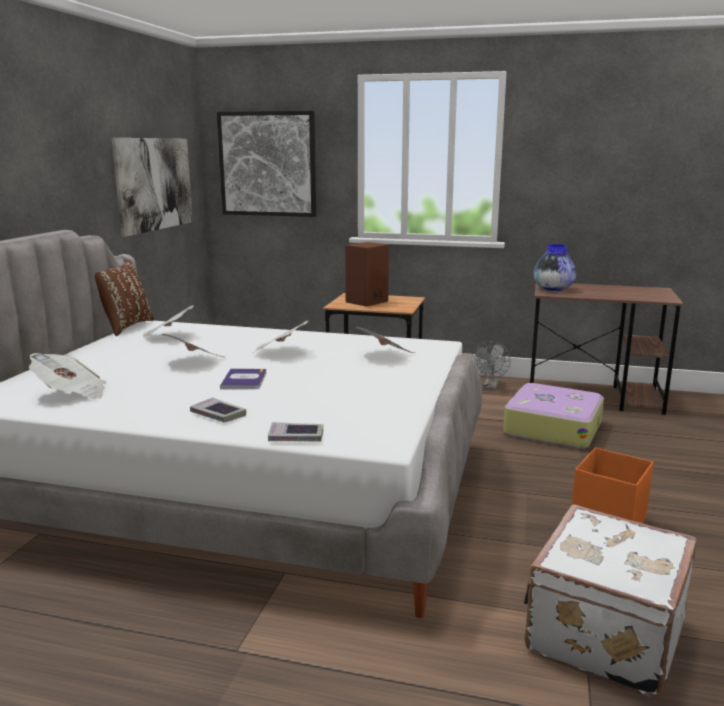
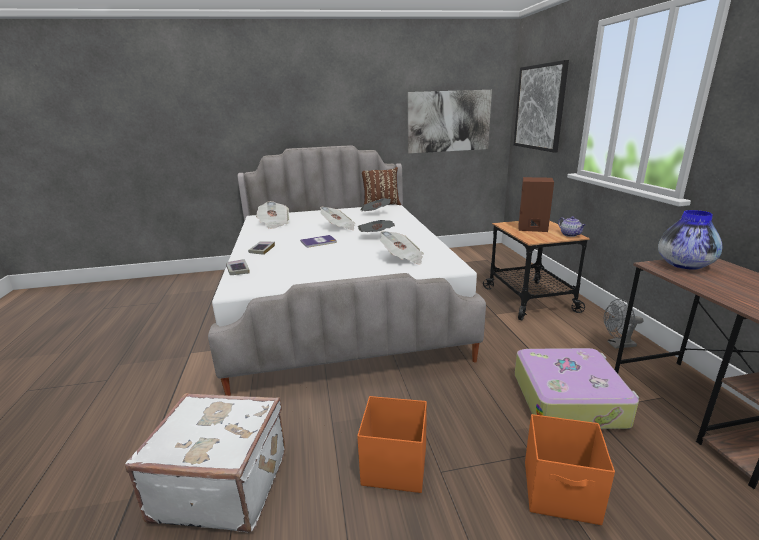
camera: 65 degrees right, 5 degrees up
(408, 298) = (570, 235): none -> teapot
(657, 466) = (561, 493): none -> orange storage box

